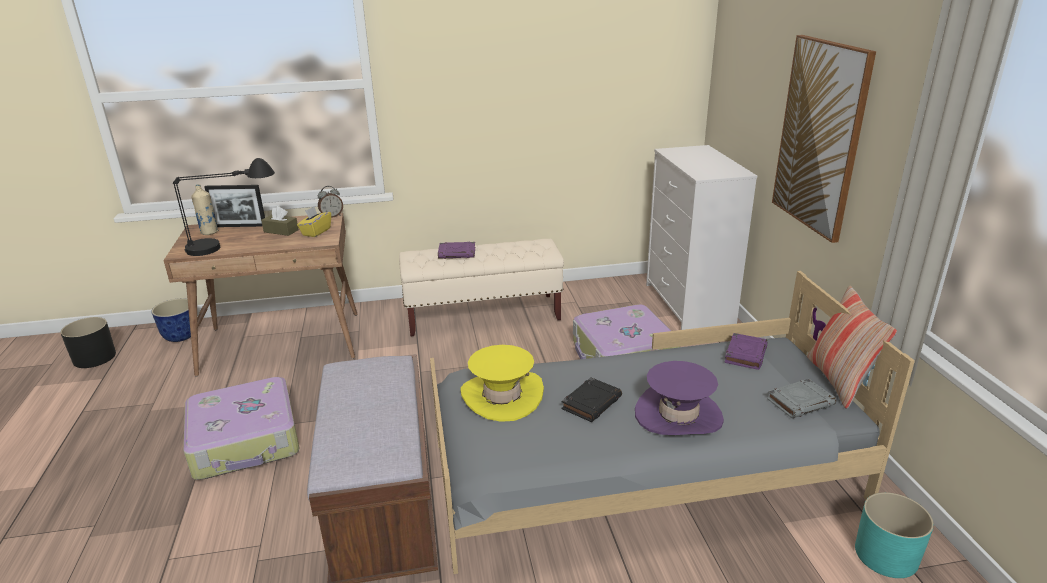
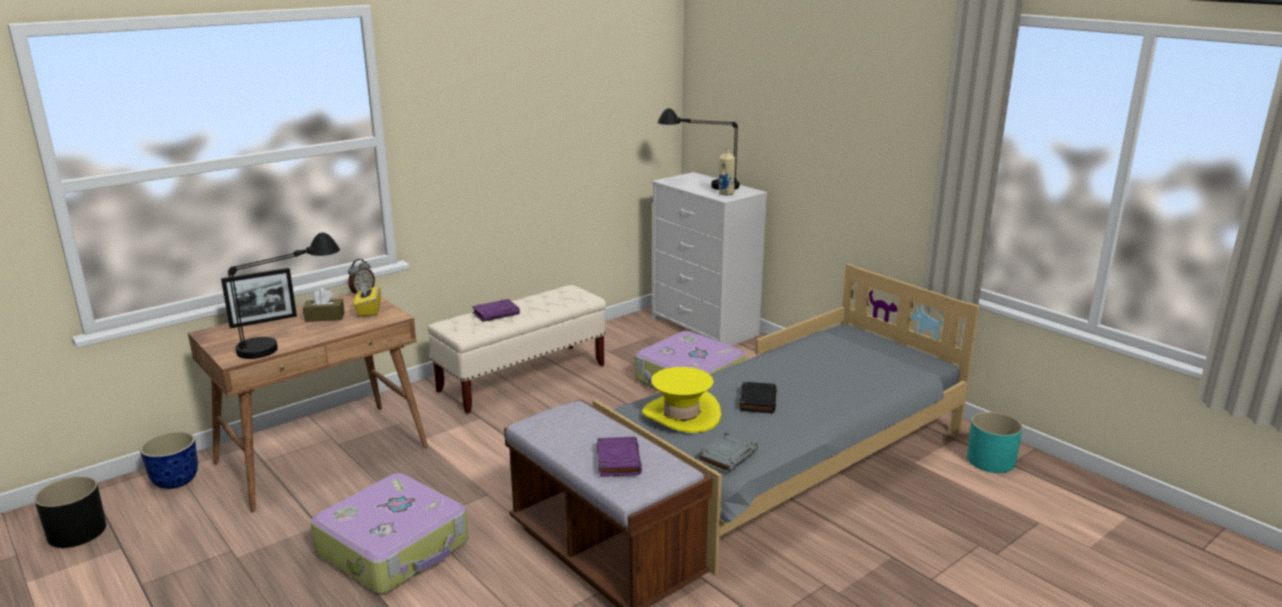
camera: 30 degrees left, 5 degrees down
(209, 232) = (234, 334): beige bottle -> beige bottle (726, 193)
(678, 415) = (829, 392): purple hat -> none
(695, 159) = (700, 185): none -> black table lamp
(745, 354) = (831, 341): purple book -> purple book (618, 460)
(800, 402) = (900, 362): grey book -> grey book (727, 456)
(820, 136) = (836, 150): picture -> none
(839, 381) = (909, 343): pillow -> none

